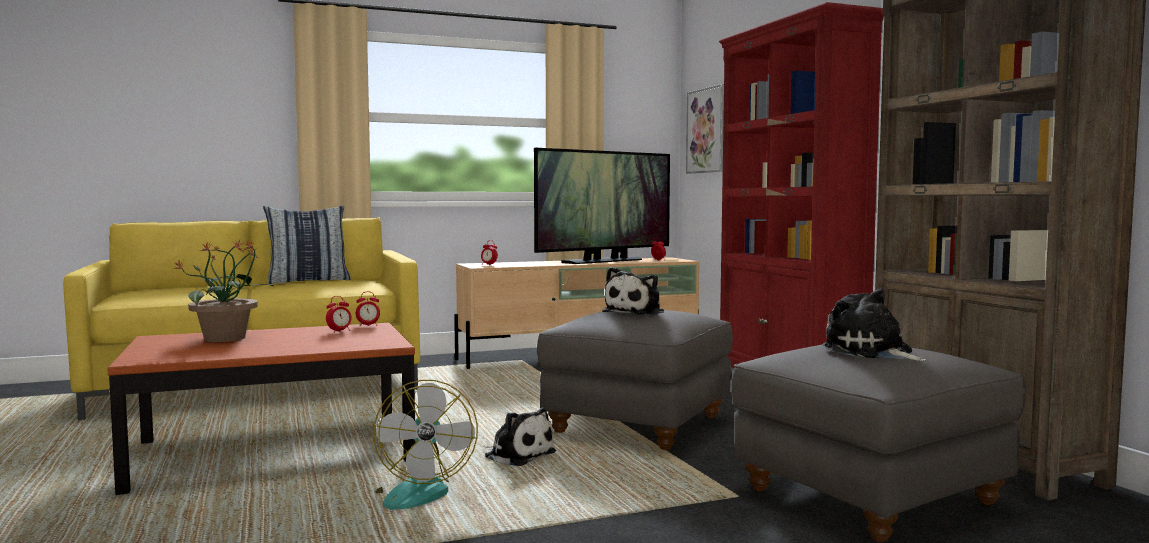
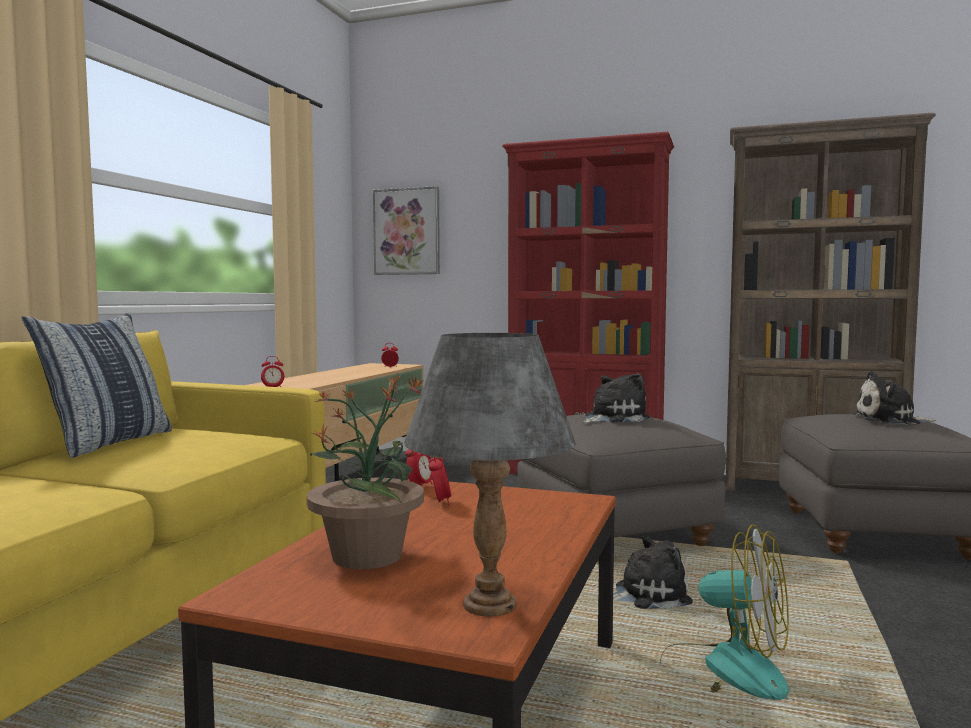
camera: 50 degrees left, 0 degrees up
(174, 356) = (491, 604): none -> grey table lamp
(604, 261) = (350, 372): television -> none
(636, 312) = (613, 418): plush toy -> plush toy turned 105 degrees counterclockwise

